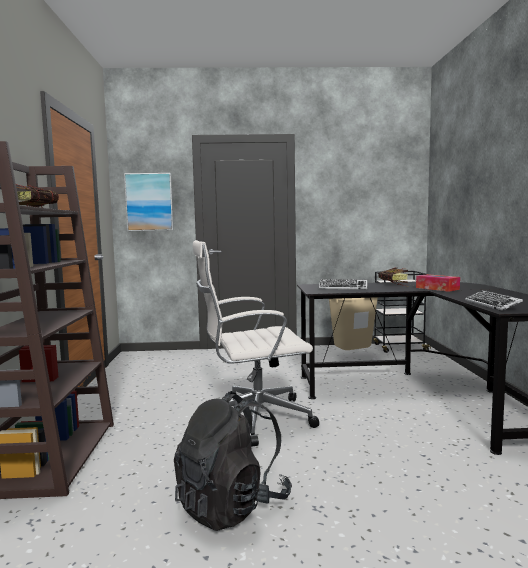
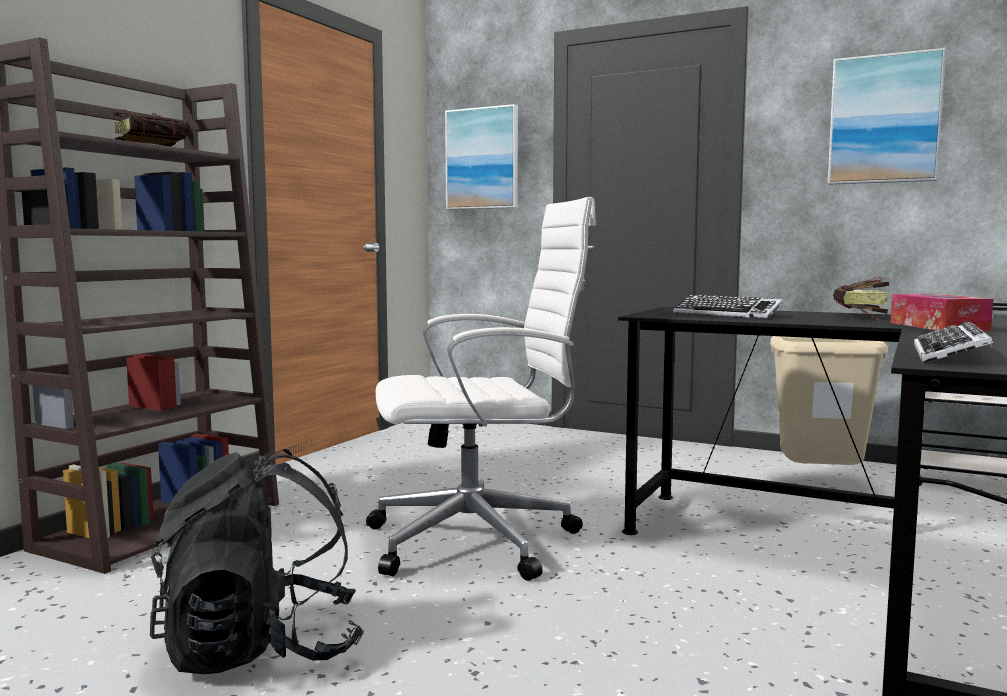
camera: 30 degrees right, 0 degrees up
(253, 418) = (479, 541): white office chair -> white office chair turned 150 degrees clockwise
(356, 191) = (884, 119): none -> picture

